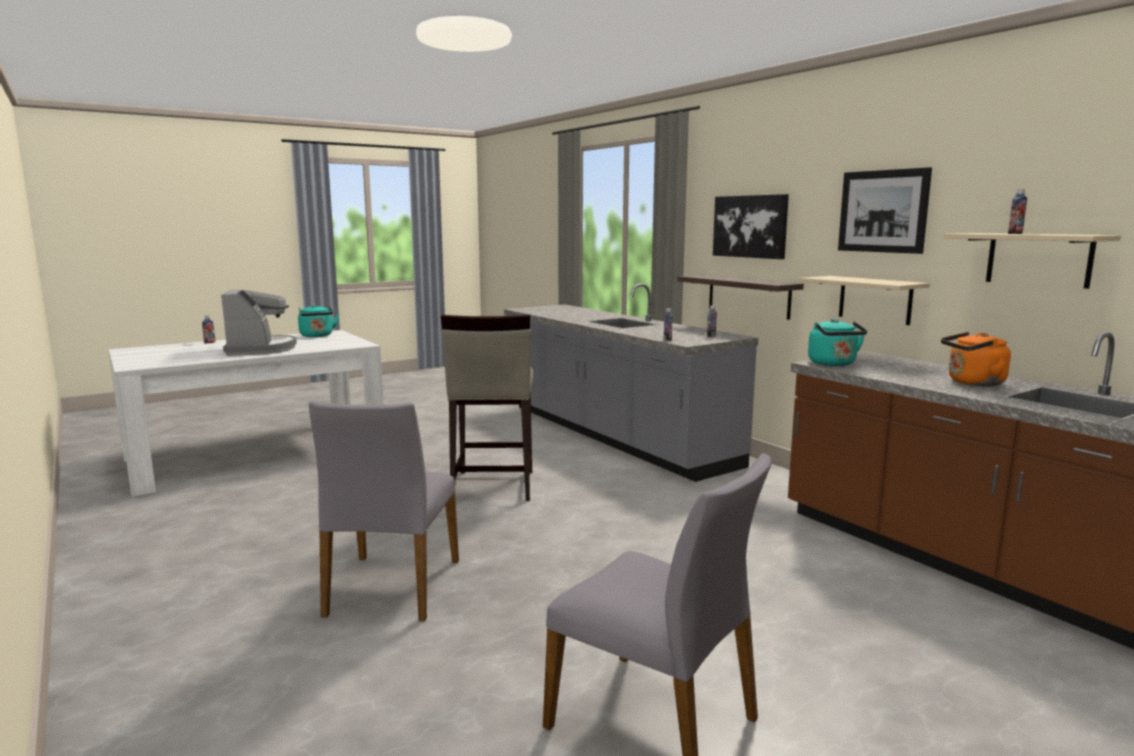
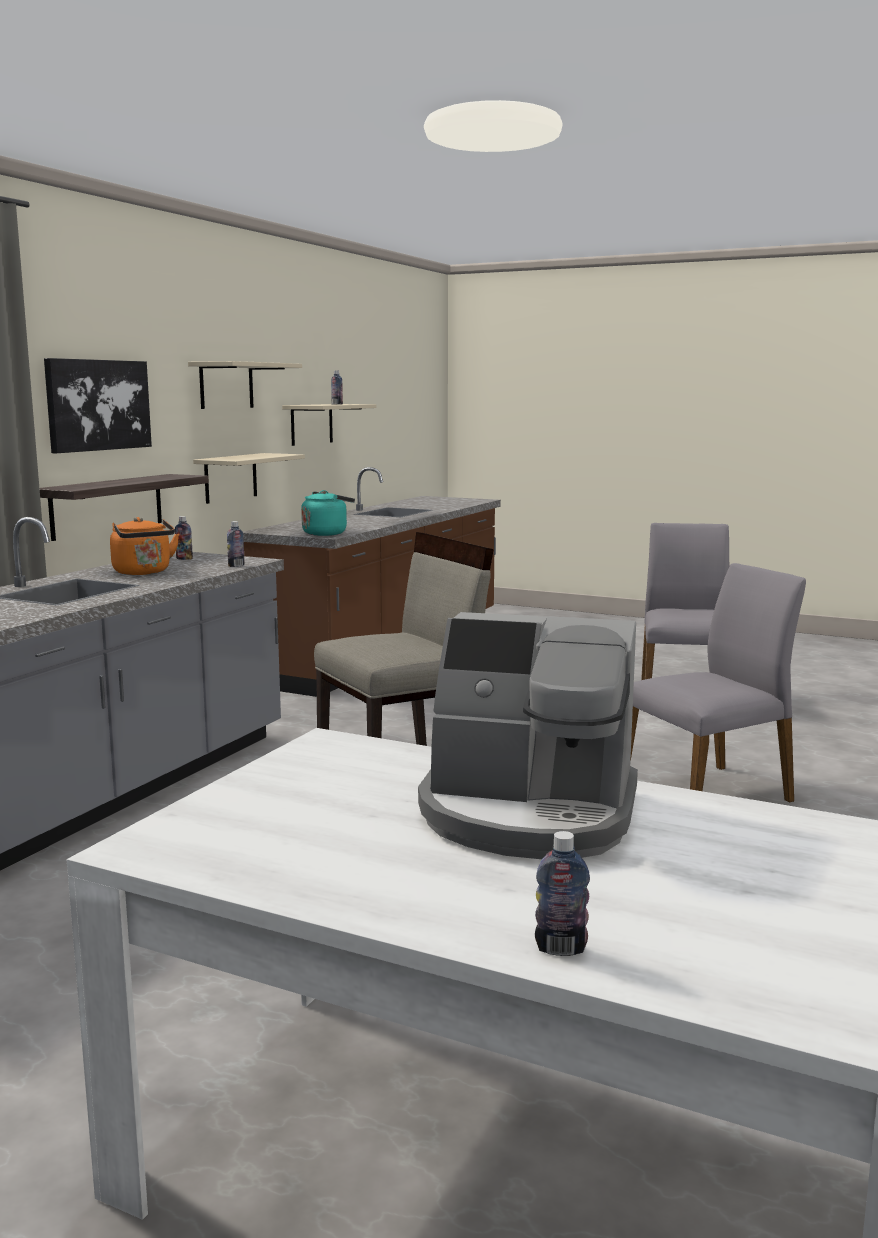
camera: 120 degrees left, 0 degrees up
(260, 349) = (529, 814): coffee machine -> coffee machine turned 120 degrees counterclockwise
(317, 336) = (244, 837): turquoise kettle -> none
(882, 211) = (226, 385): picture -> beige shelf
(973, 383) = (362, 519): orange kettle -> orange kettle (144, 573)

